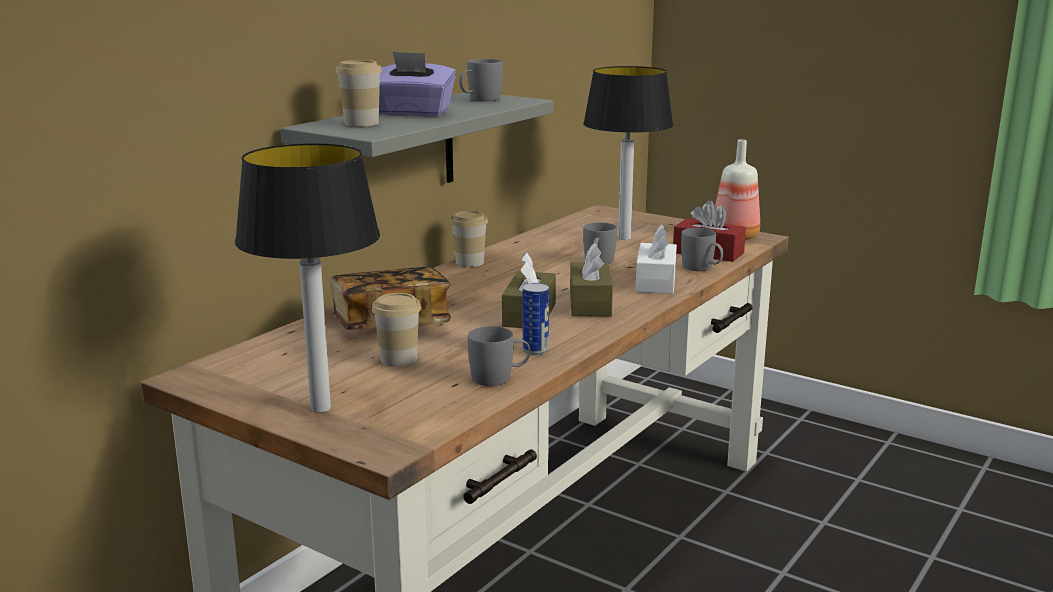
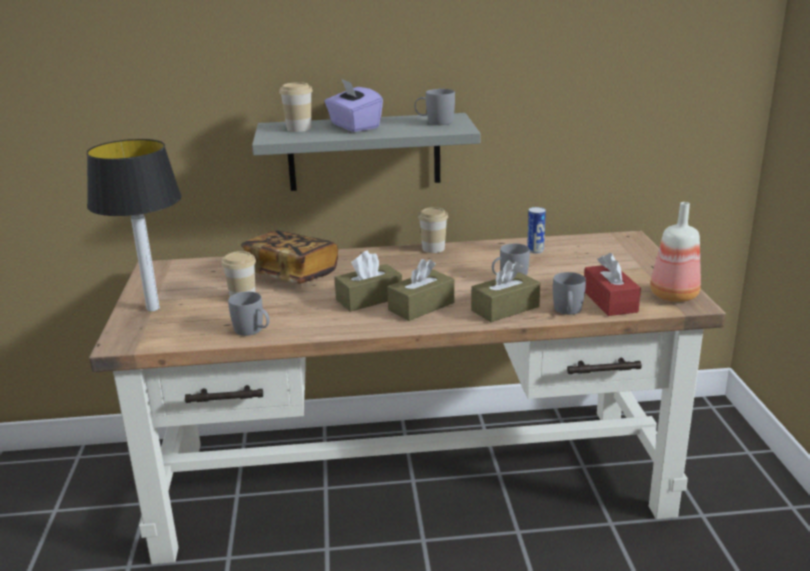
camera: 50 degrees right, 5 degrees up
(535, 350) = (310, 323): can -> can (535, 250)
(624, 238) = (581, 266): table lamp -> none
(655, 282) = (505, 308): white tissue box -> brown tissue box

